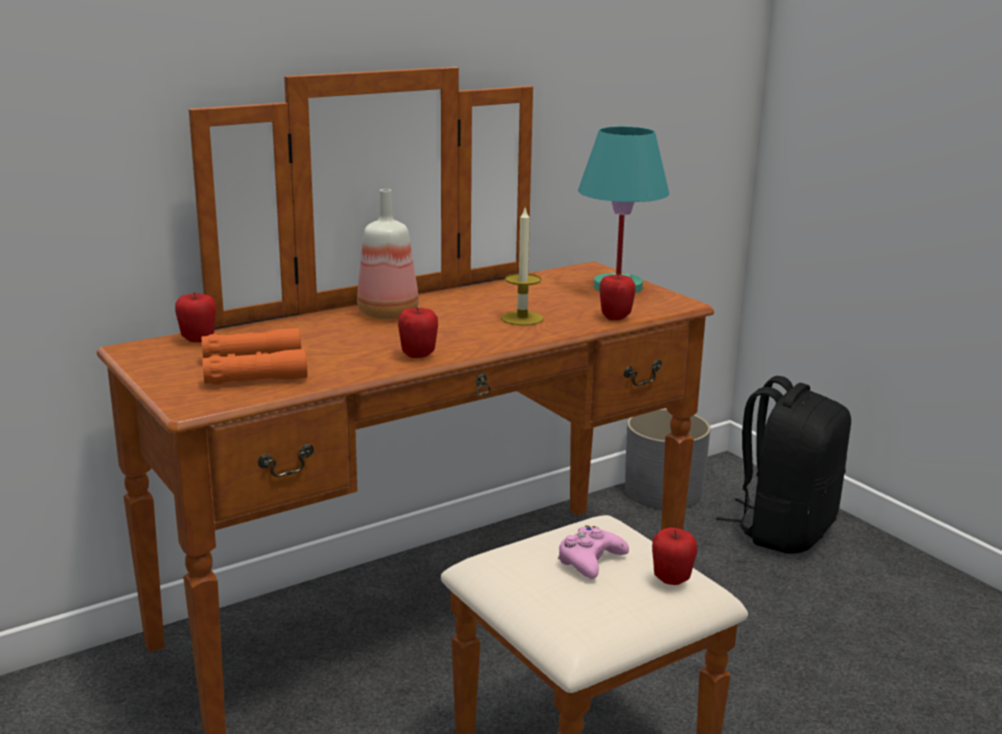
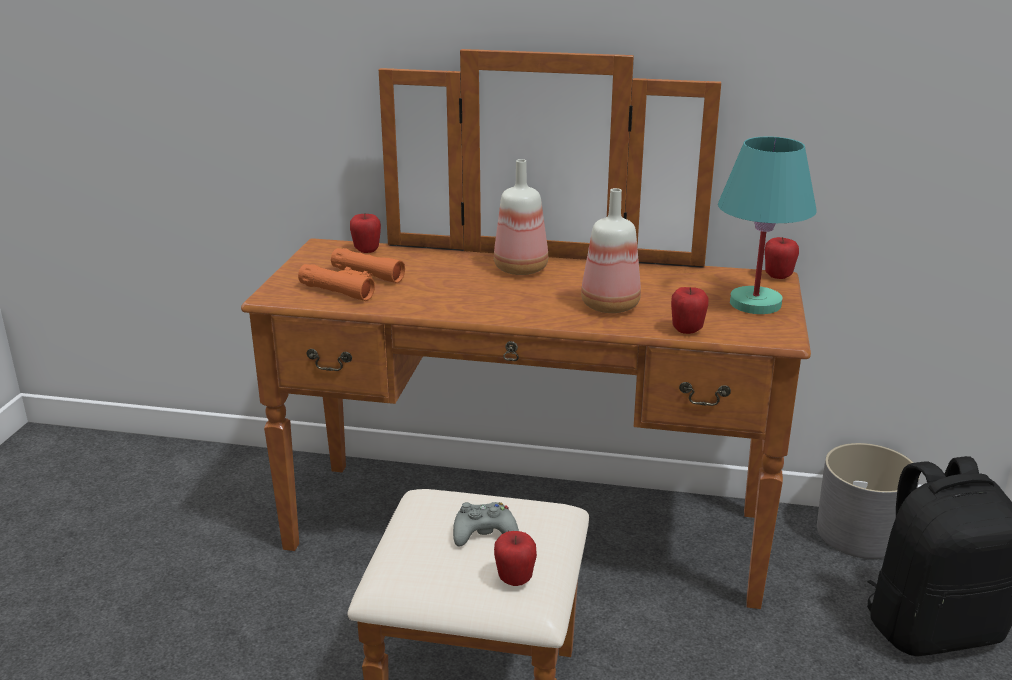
camera: 45 degrees right, 5 degrees up
(418, 355) = (468, 309): apple -> apple (778, 276)
(522, 318) = (608, 305): candle -> bottle
(590, 561) = (484, 533): pink game controller -> grey game controller

